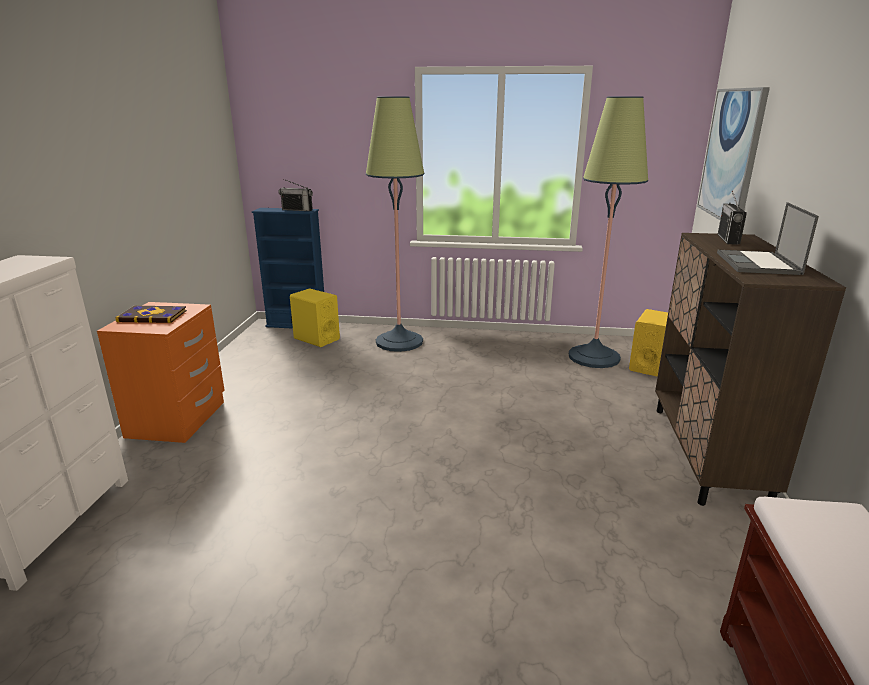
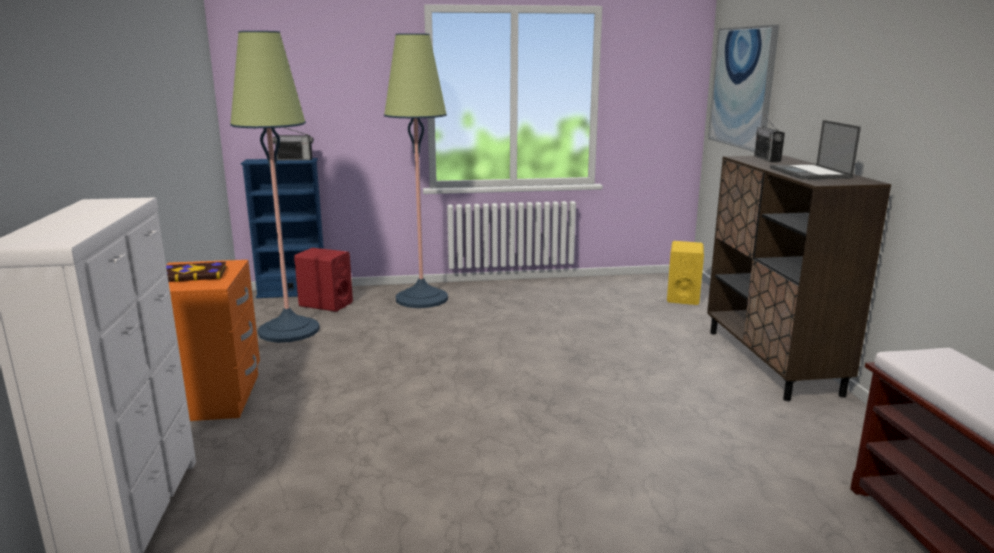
camera: 15 degrees left, 5 degrees down
(316, 339) = (325, 304): yellow speaker -> red speaker
(594, 357) = (628, 294): floor lamp -> floor lamp (289, 330)

